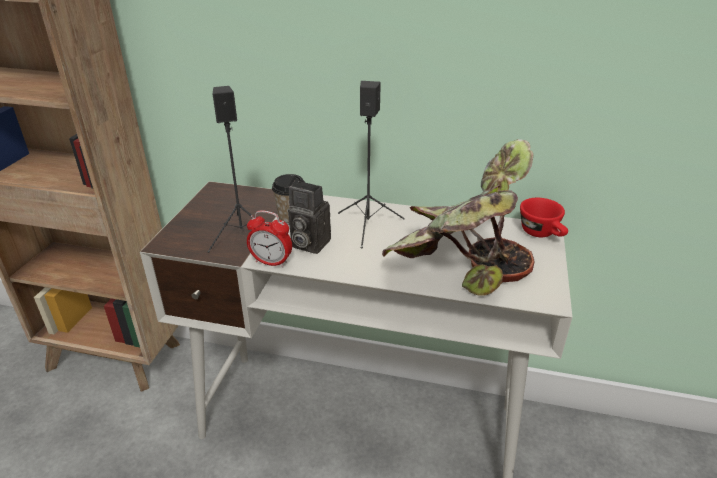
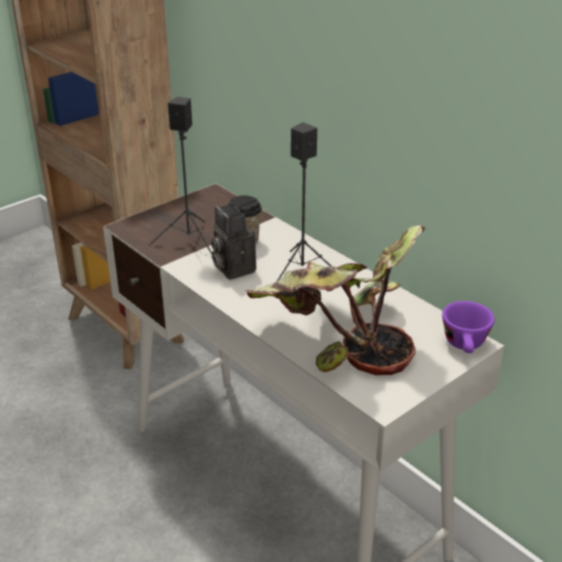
camera: 35 degrees right, 0 degrees up
(271, 262) = (186, 272): alarm clock -> none
(542, 234) = (465, 346): red cup -> purple cup

